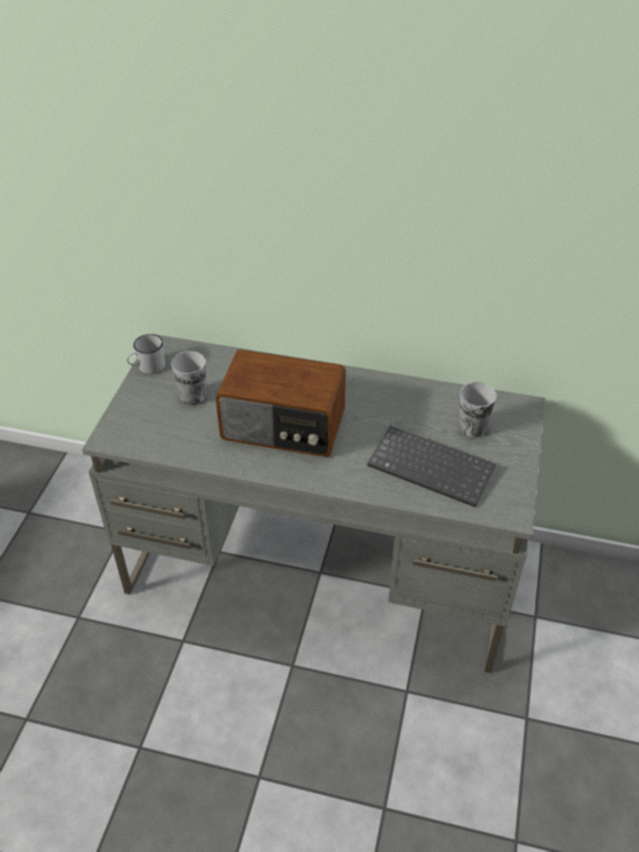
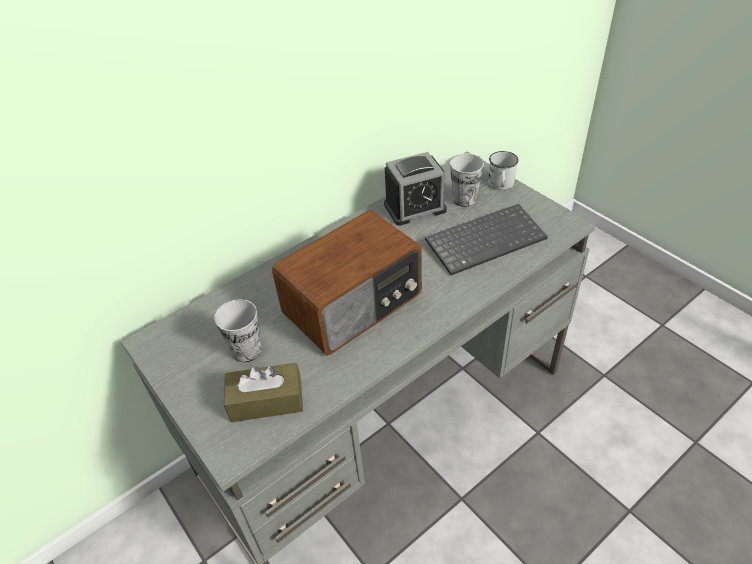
camera: 50 degrees left, 0 degrees up
(147, 367) = (164, 367): white mug -> white mug (501, 185)
(160, 431) = (266, 401): none -> brown tissue box
(427, 403) = (415, 207): none -> alarm clock

